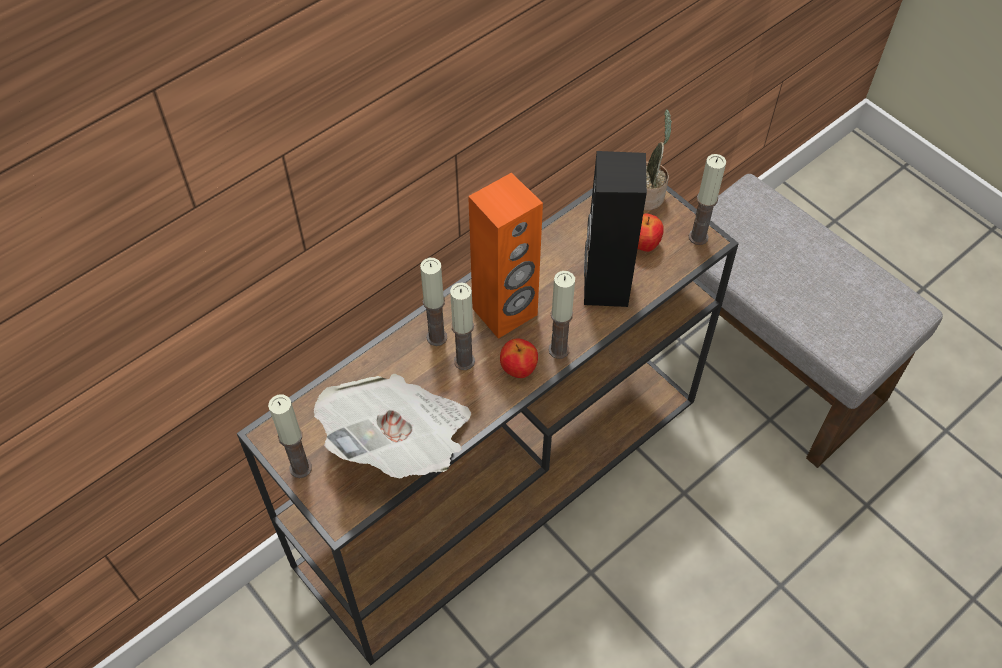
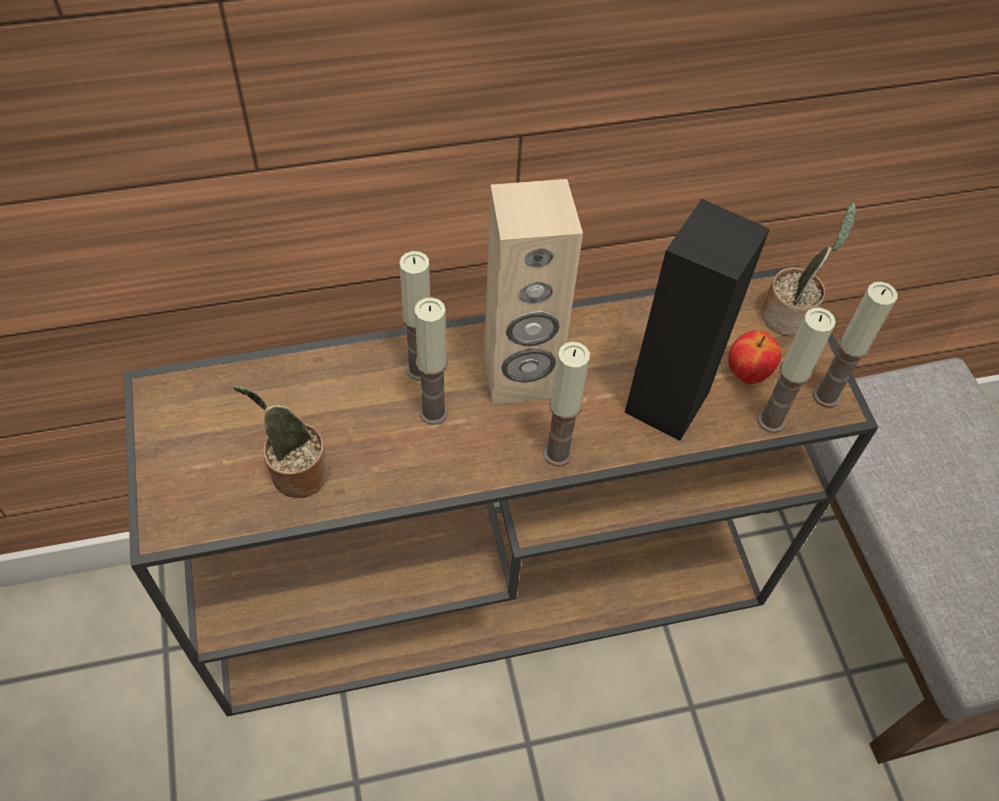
camera: 25 degrees right, 0 degrees up
(300, 468) = (162, 446): candle -> candle (771, 420)
(401, 442) = (295, 473): newspaper -> potted plant
(505, 312) = (520, 377): orange speaker -> beige speaker
(518, 369) = (492, 454): apple -> none

